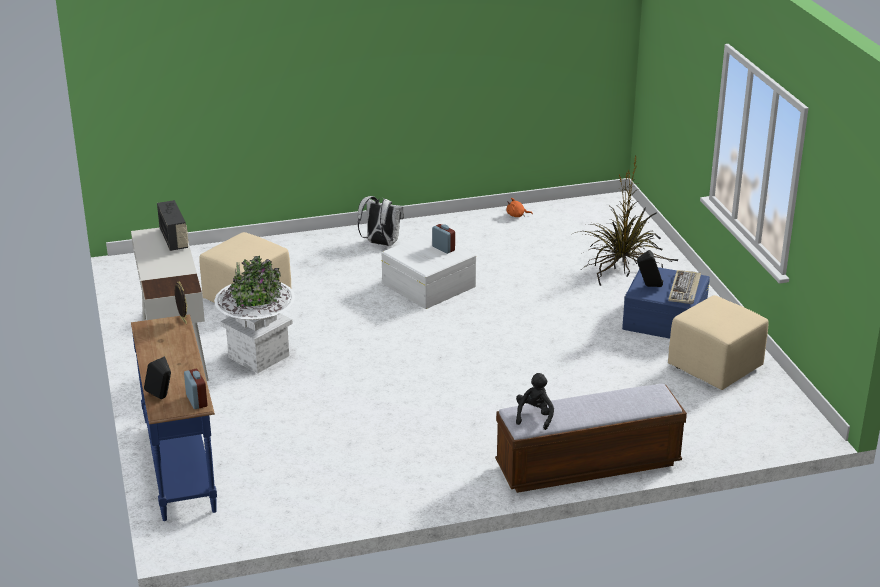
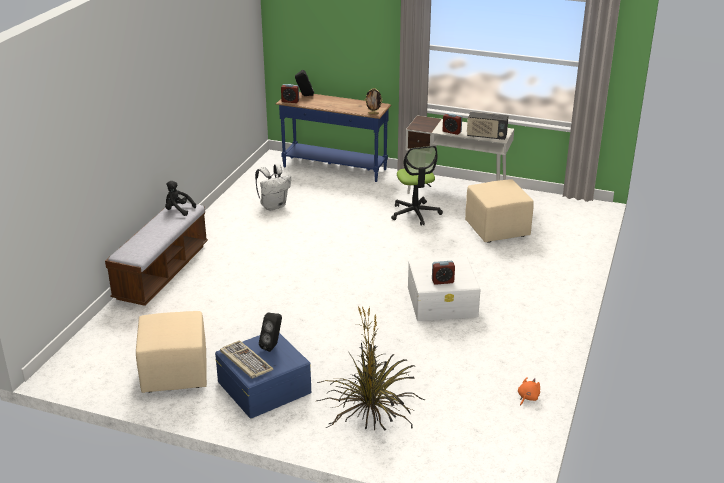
camera: 125 degrees right, 0 degrees up
(181, 262) = (451, 132): none -> alarm clock
(259, 357) = (415, 213): white planter -> office chair
(381, 243) = (534, 306): white backpack -> white backpack (273, 206)
(534, 416) = (178, 210): black plush toy -> black plush toy turned 150 degrees clockwise

